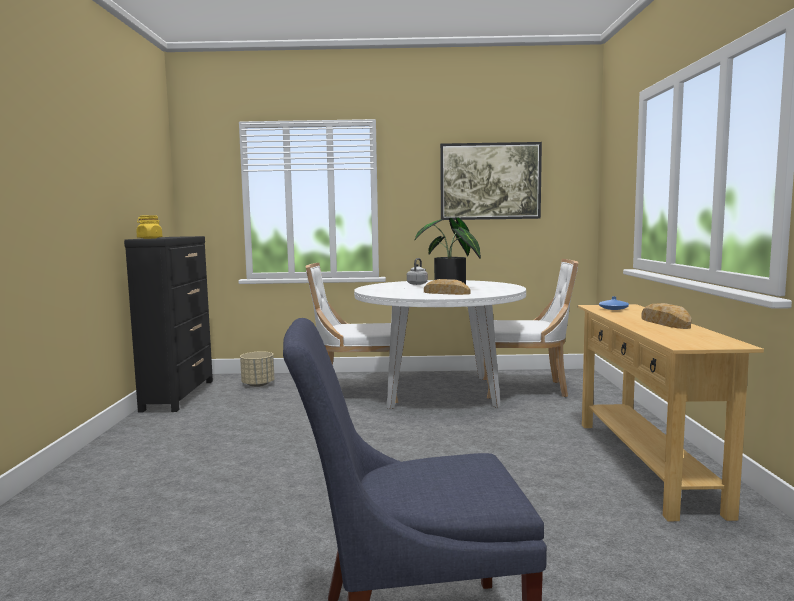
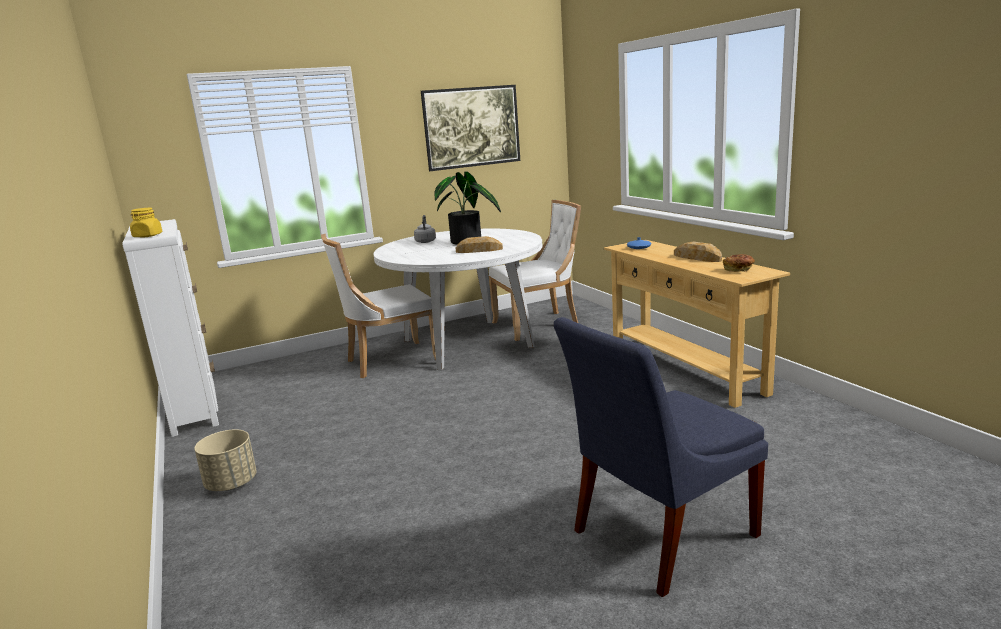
camera: 25 degrees left, 10 degrees up
(179, 395) = (193, 406): black dresser -> white dresser
(258, 384) = (272, 375): beige planter -> beige planter (232, 483)
(695, 338) = (738, 270): none -> bread

